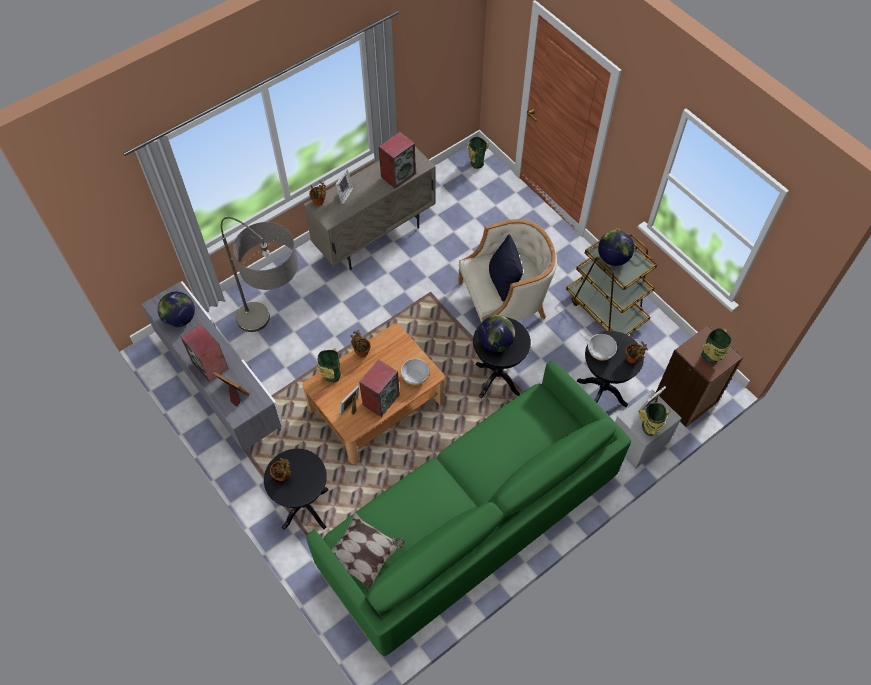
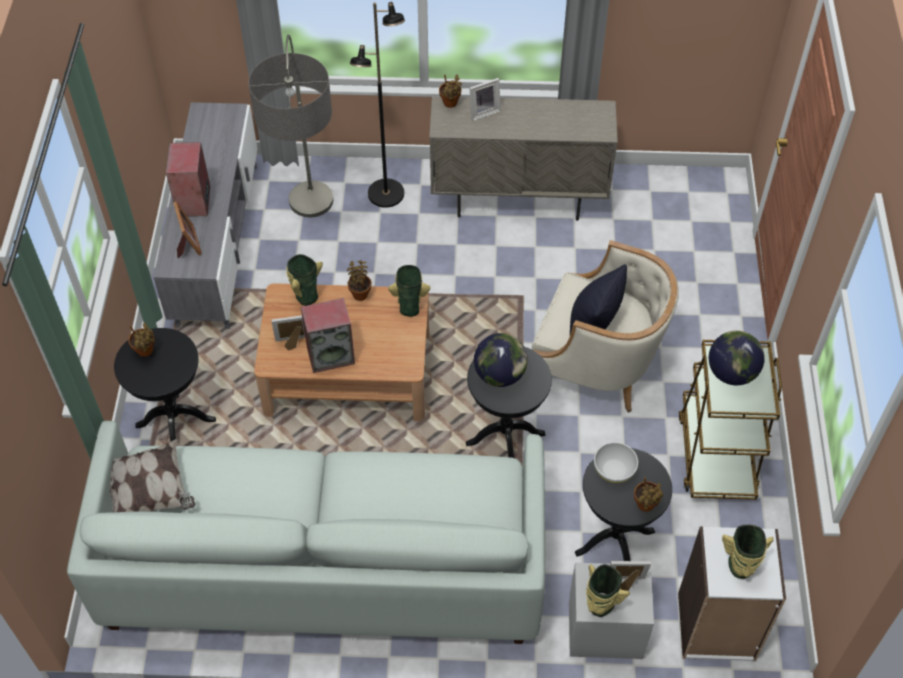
camera: 40 degrees right, 5 degrees down
(180, 319) = (211, 139): globe -> none
(295, 284) = (386, 194): none -> black floor lamp
(398, 174) = (565, 126): speaker -> none
(415, 376) = (390, 357): white bowl -> none
(470, 522) = (323, 566): green sofa -> white sofa
(476, 163) = (716, 191): vase -> vase (409, 306)
(686, 399) = (716, 627): brown bookcase -> white bookcase

